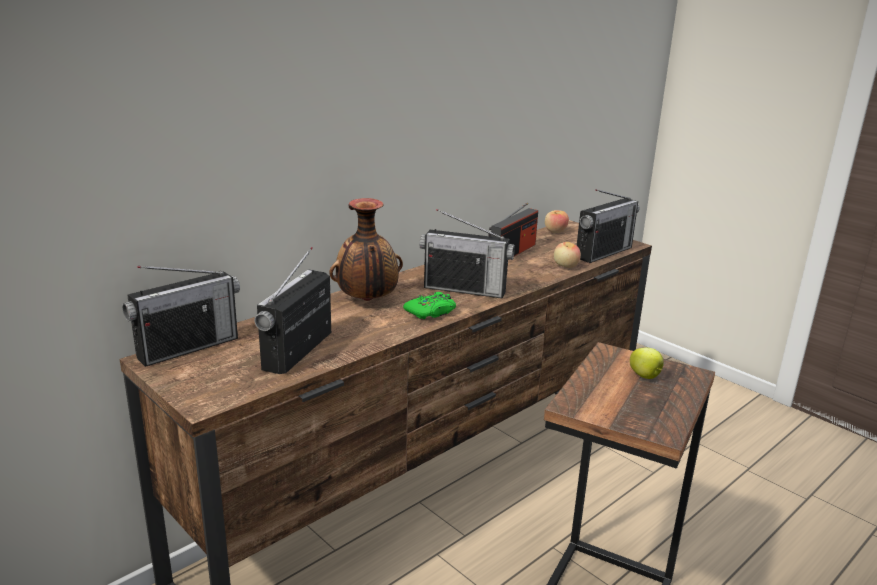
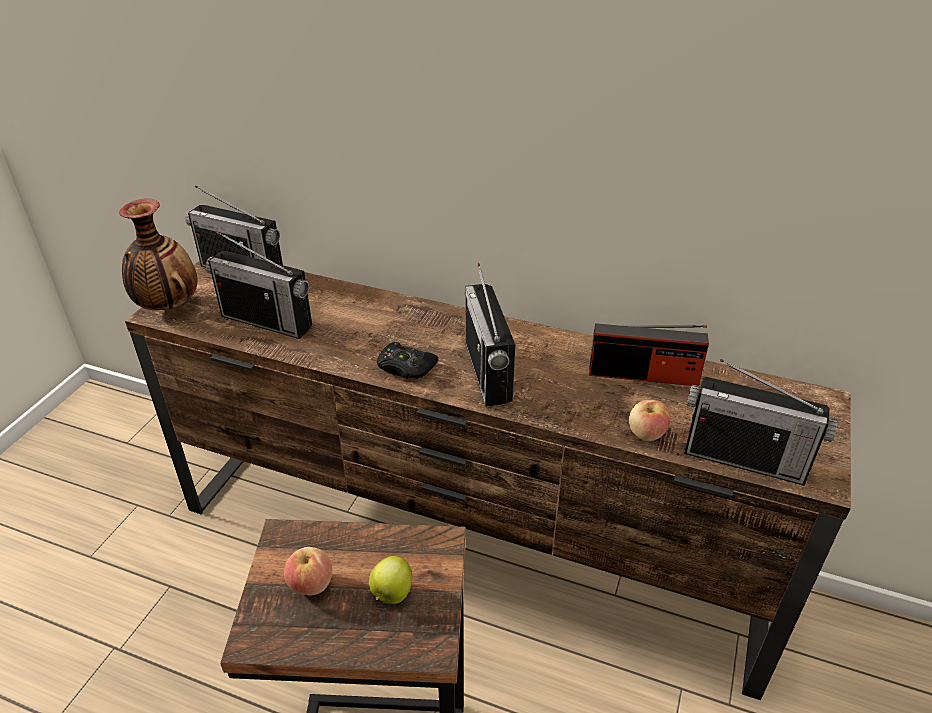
camera: 65 degrees right, 15 degrees up
(298, 351) = (267, 321): radio -> radio turned 150 degrees counterclockwise
(367, 300) = (402, 319): vase -> vase (167, 306)
(431, 312) = (405, 367): green game controller -> black game controller
(555, 231) = (775, 391): apple -> apple (311, 584)

